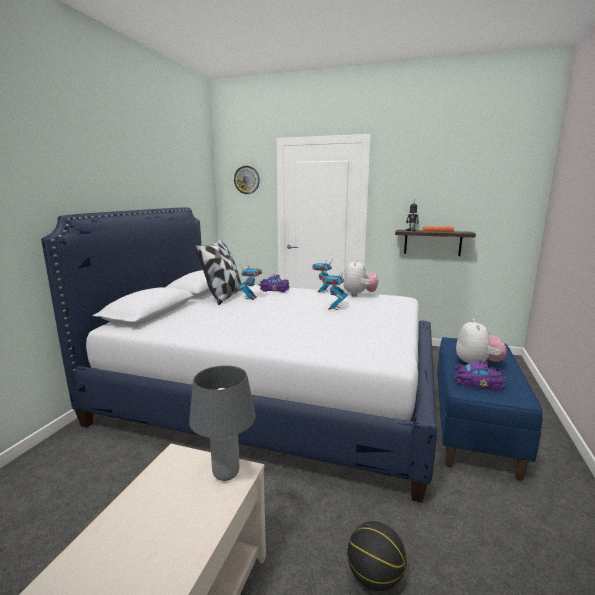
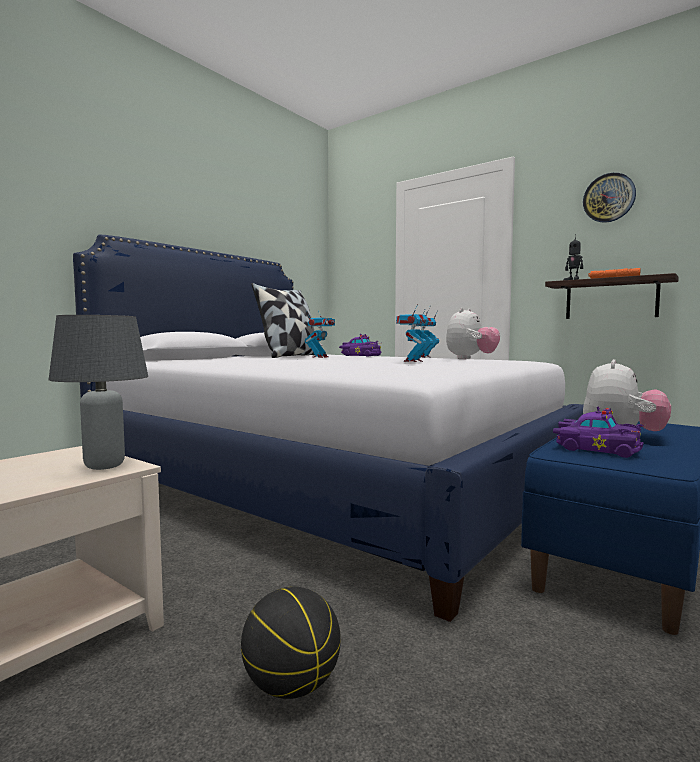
camera: 20 degrees right, 10 degrees down
(247, 180) = (362, 239): wall clock -> wall clock (609, 198)

